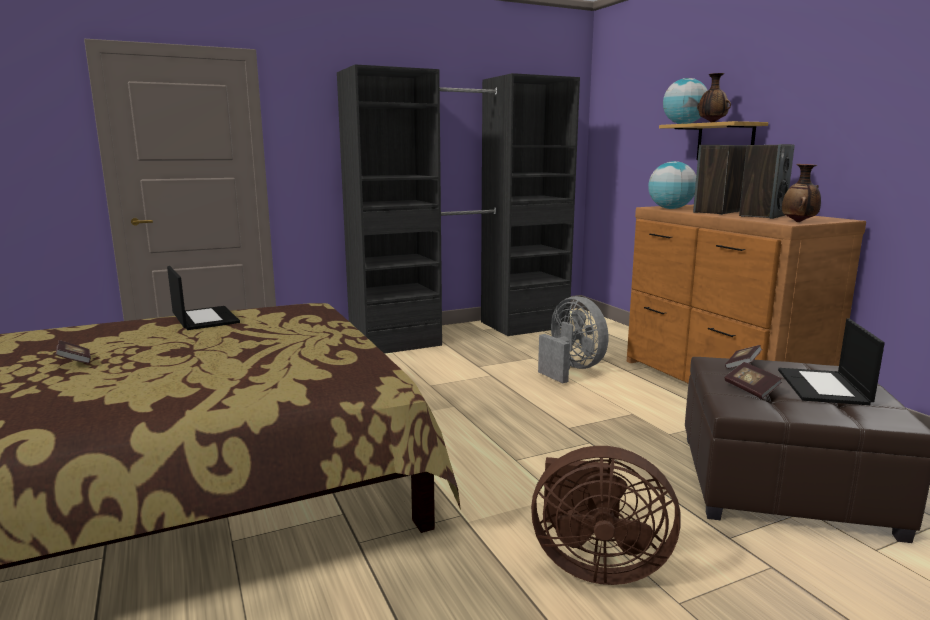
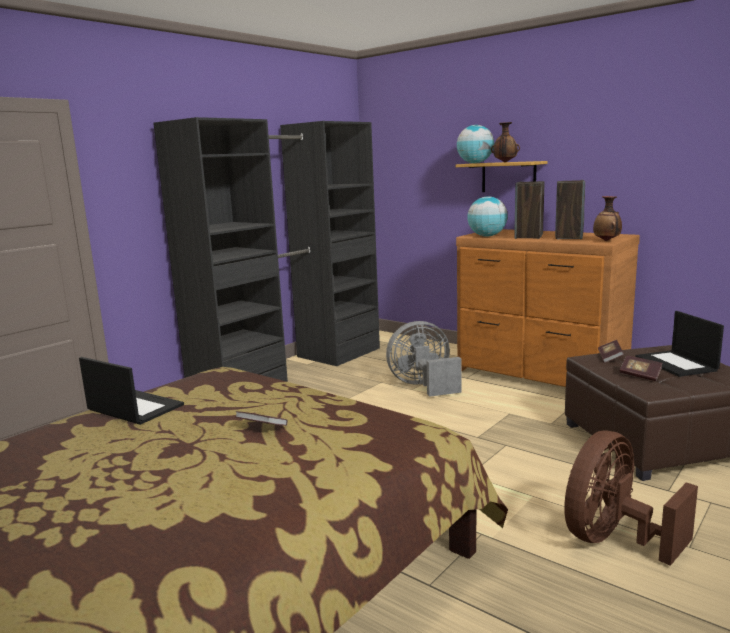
camera: 25 degrees left, 0 degrees up
(75, 362) = (76, 488): book -> book (262, 428)
(571, 369) = (423, 386): grey fan -> grey fan turned 45 degrees counterclockwise
(595, 565) = (614, 539): brown fan -> brown fan turned 150 degrees clockwise

